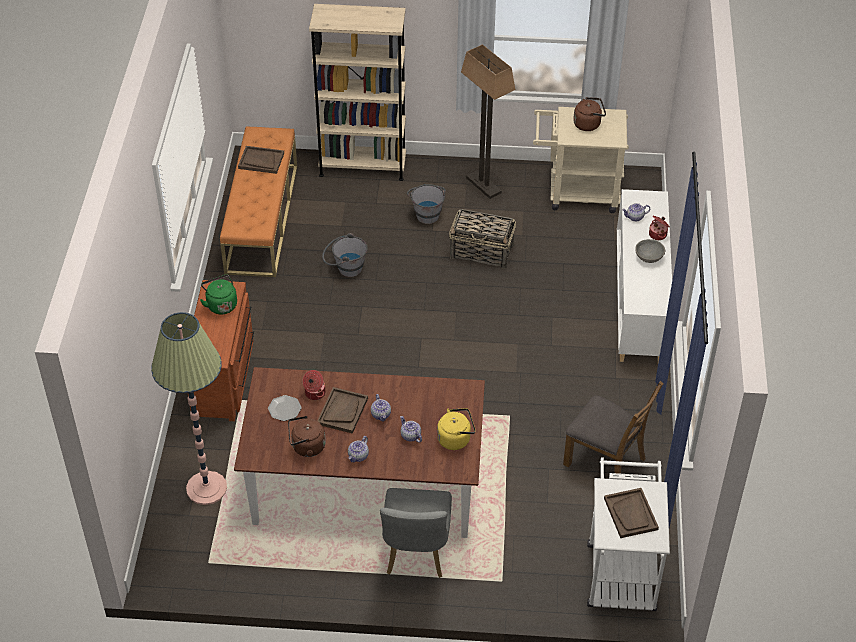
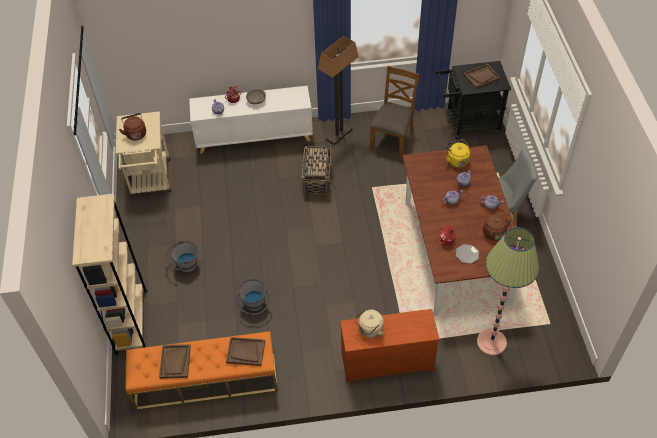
camera: 100 degrees left, 5 degrees up
(221, 304) = (369, 330): green kettle -> beige kettle
(342, 411) = (456, 221): brown tray -> brown tray (245, 352)
(482, 252) = (222, 225): basket -> basket (317, 179)
(484, 185) = (148, 236): floor lamp -> floor lamp (339, 134)
(620, 569) = (467, 123): white cart -> black cart

